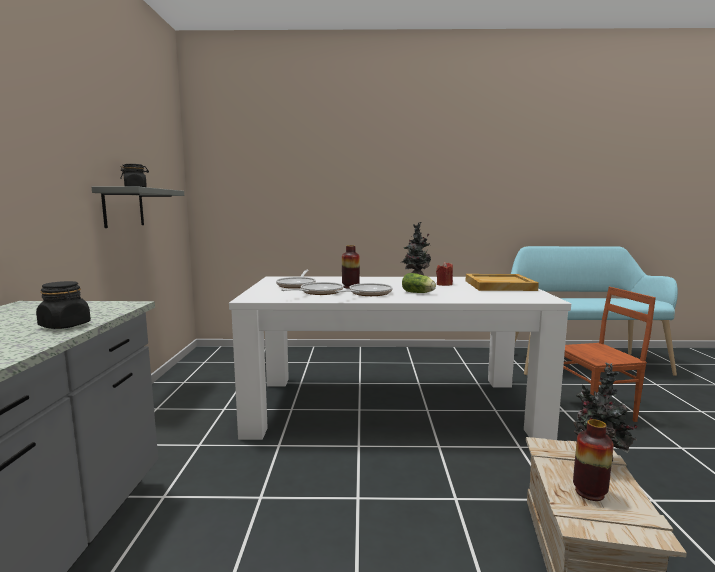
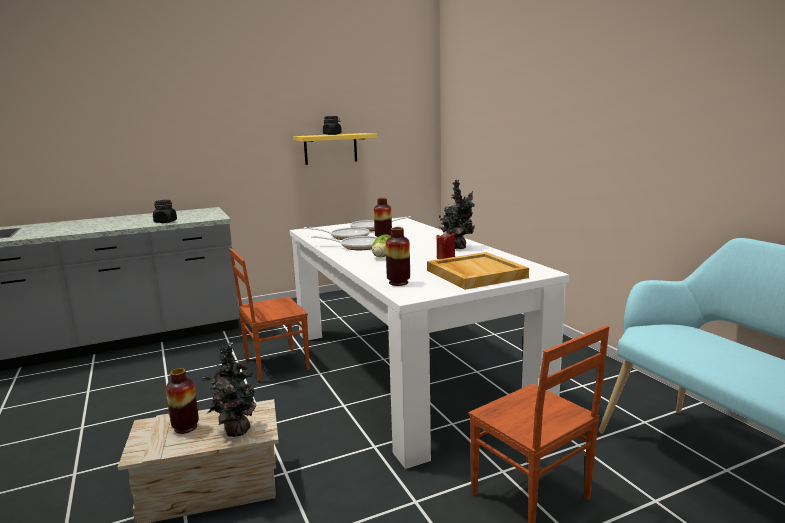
camera: 65 degrees right, 5 degrees up
(123, 207) = (330, 148): grey shelf -> yellow shelf
(306, 469) = (275, 364): none -> brown chair
(510, 297) = (398, 283): none -> vase

